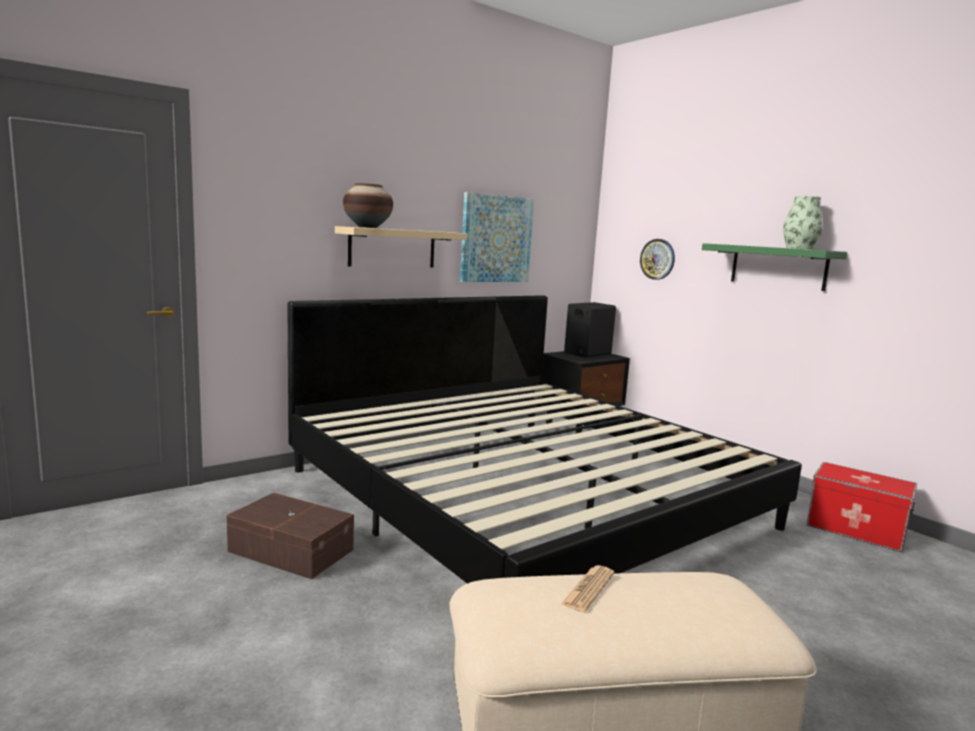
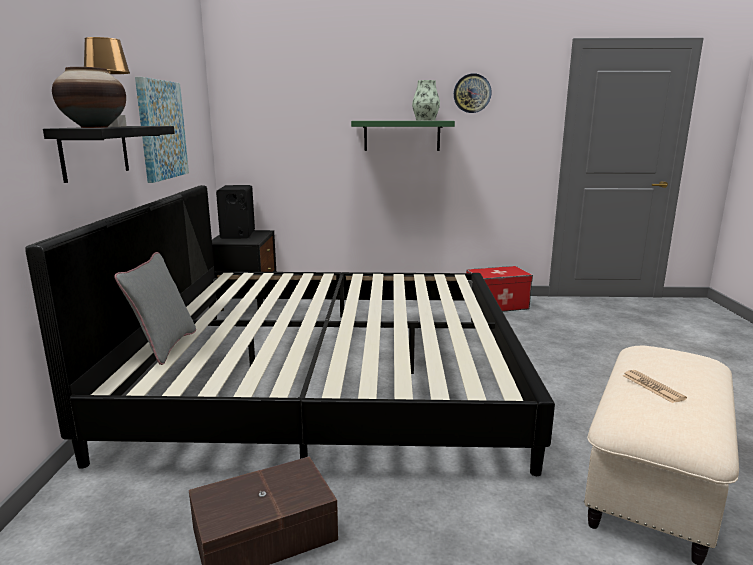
camera: 50 degrees left, 5 degrees up
(389, 410) = (164, 346): none -> grey pillow
(392, 248) = (95, 151): beige shelf -> black shelf
(406, 229) = (114, 126): none -> brown table lamp
(657, 259) = (289, 137): wall clock -> wall clock (472, 93)

